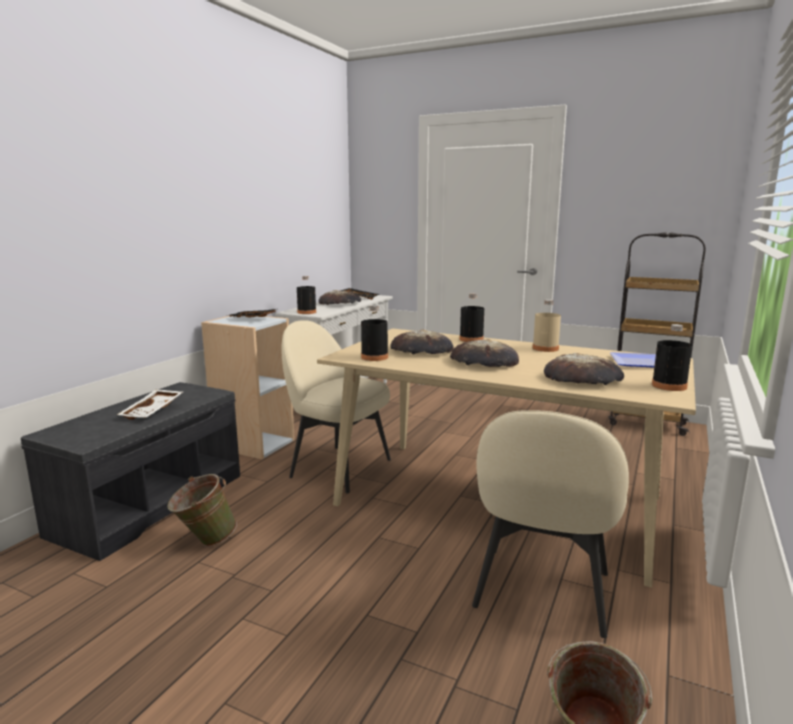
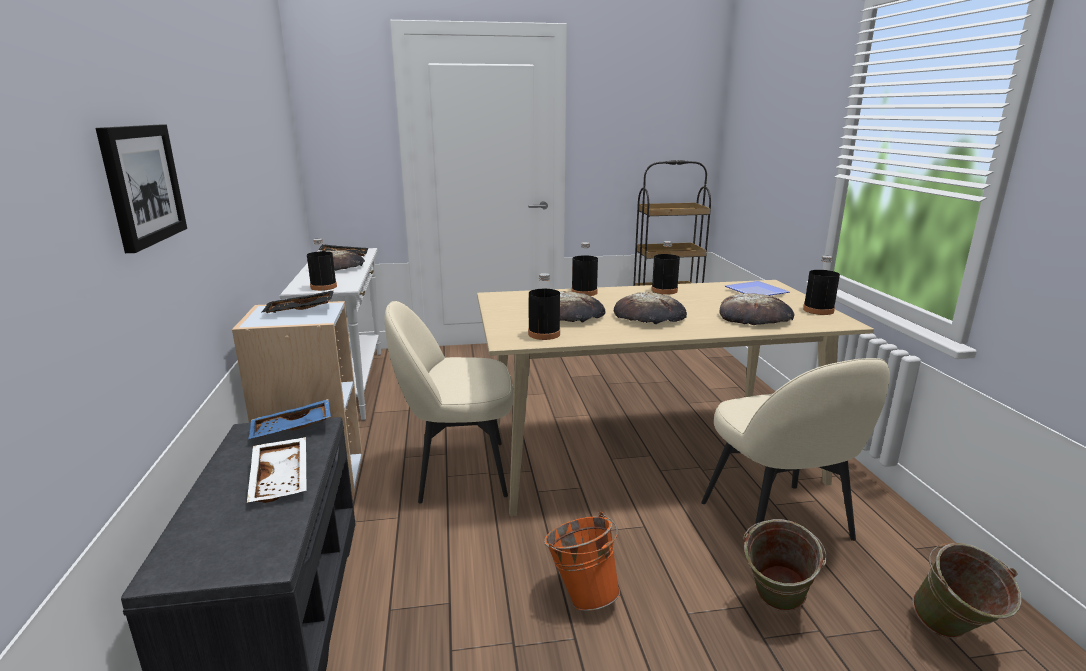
camera: 35 degrees left, 5 degrees up
(123, 217) = (142, 184): none -> picture
(198, 391) = (292, 429): none -> blue tray
(204, 541) = (424, 623): green bucket -> green bucket (774, 606)
(312, 568) = (582, 594): none -> orange bucket
(545, 348) = (664, 290): beige bottle -> black bottle

